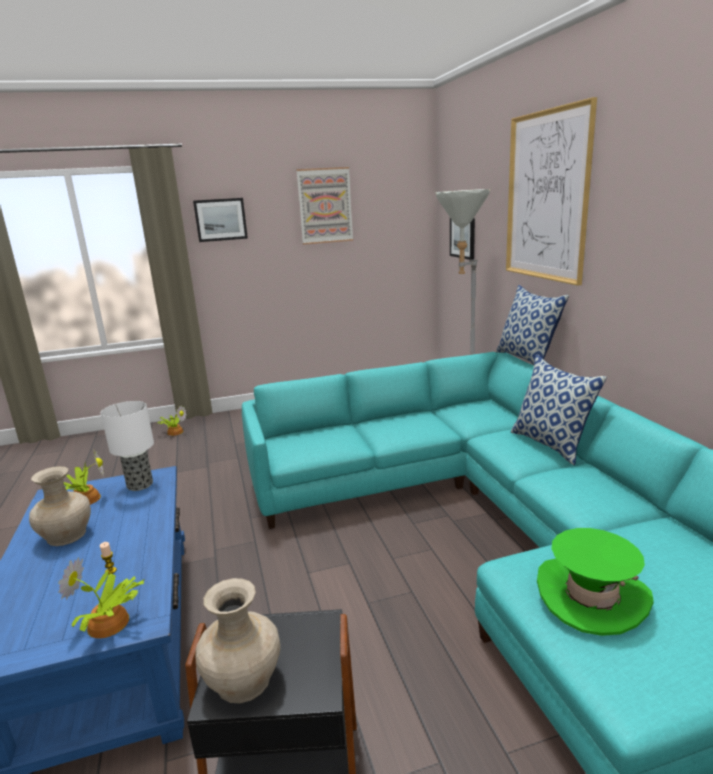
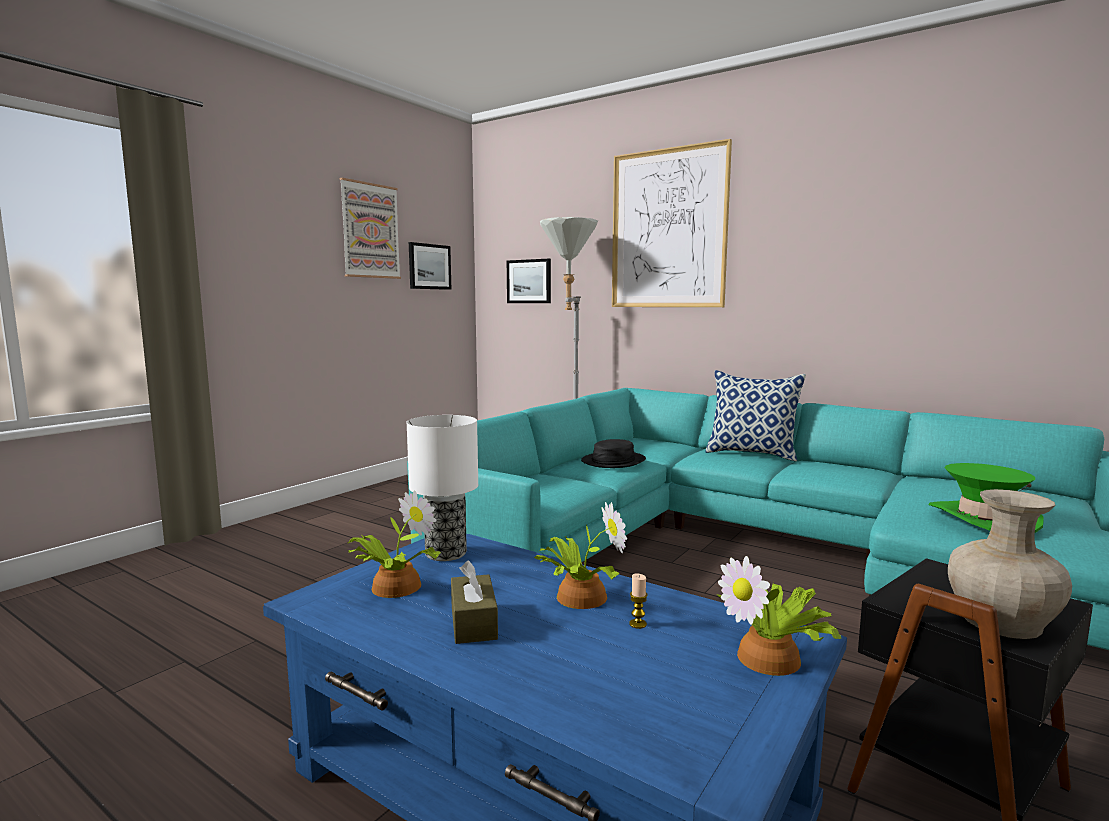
camera: 40 degrees left, 10 degrees down
(66, 535) = (473, 622): beige vase -> brown tissue box
(175, 432) = (181, 562): potted plant -> potted plant (578, 596)
(220, 219) = (241, 226): picture -> picture (429, 266)
(412, 425) = (613, 461): none -> black hat
(527, 359) = (664, 389): pillow -> none

